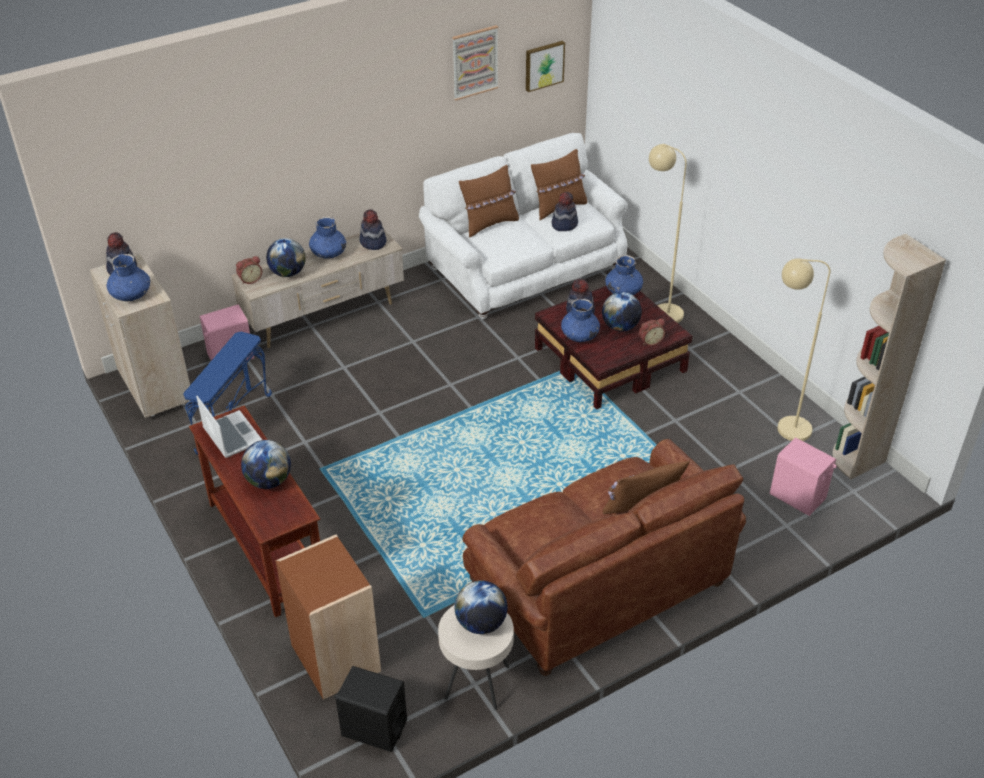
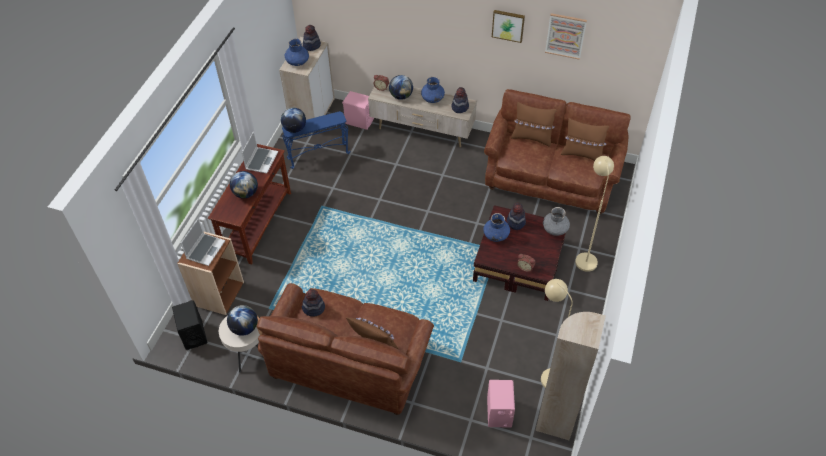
camera: 50 degrees right, 10 degrees up
(323, 570) = (205, 249): none -> laptop
(524, 269) = (551, 177): white sofa -> brown sofa
(543, 65) = (621, 61): picture -> picture (508, 25)
(564, 224) = (569, 166): hat -> hat (313, 308)
(620, 327) = (522, 247): globe -> globe (295, 129)
(623, 291) = (555, 229): blue vase -> grey vase

